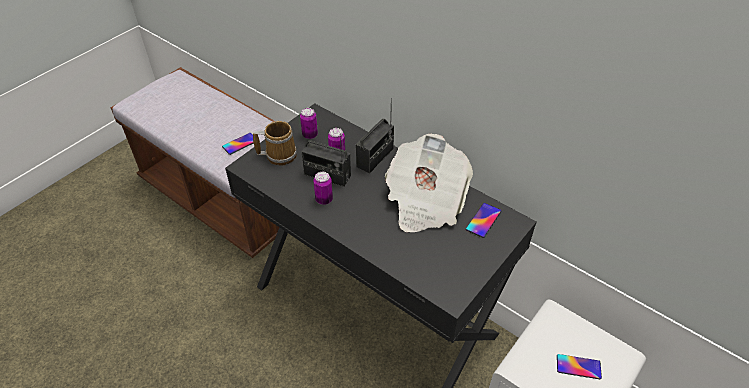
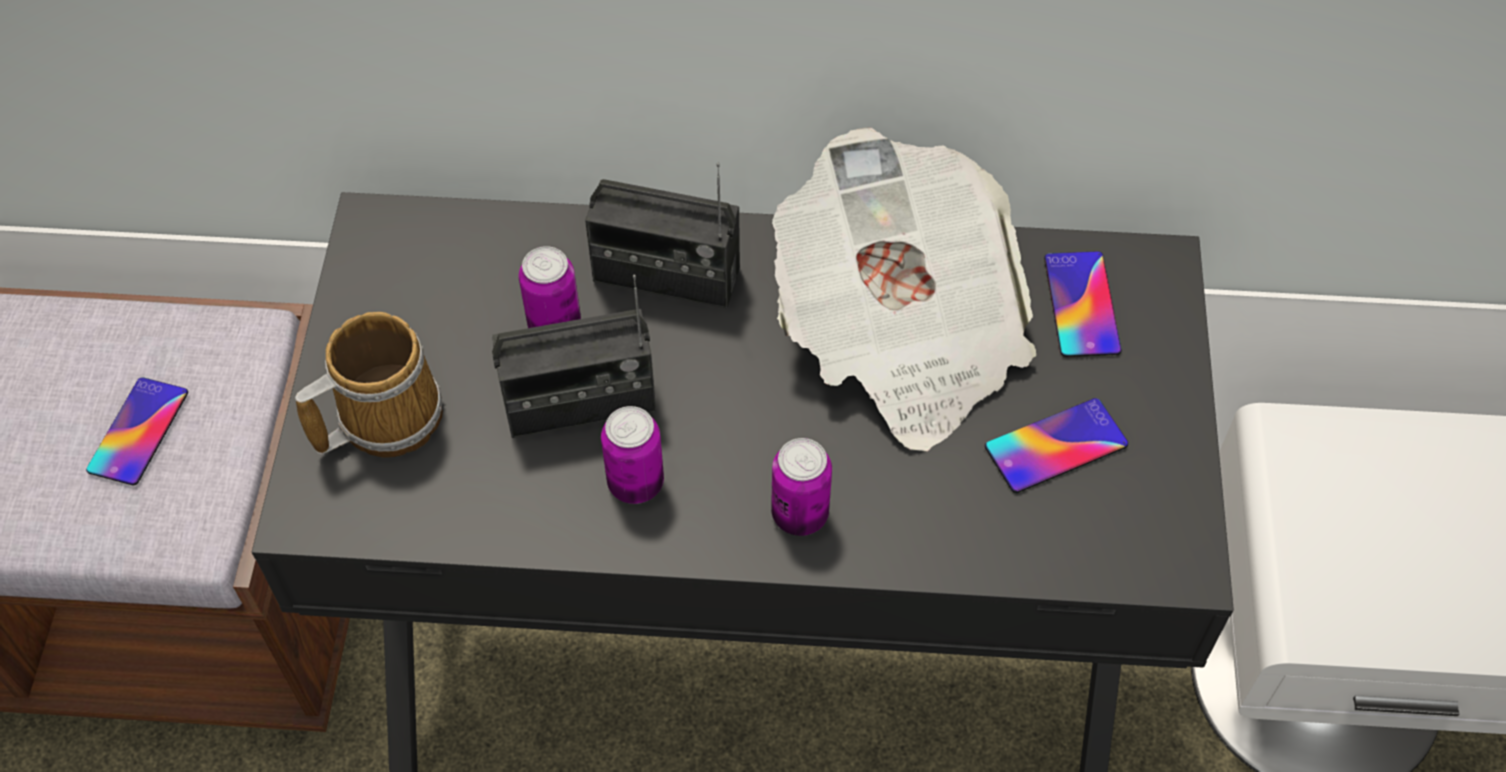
camera: 35 degrees left, 10 degrees up
(310, 135) = (419, 303): can -> can (800, 514)
(375, 158) = (666, 275): radio -> radio turned 105 degrees clockwise
(578, 367) = (1426, 533): phone -> phone (1056, 446)

